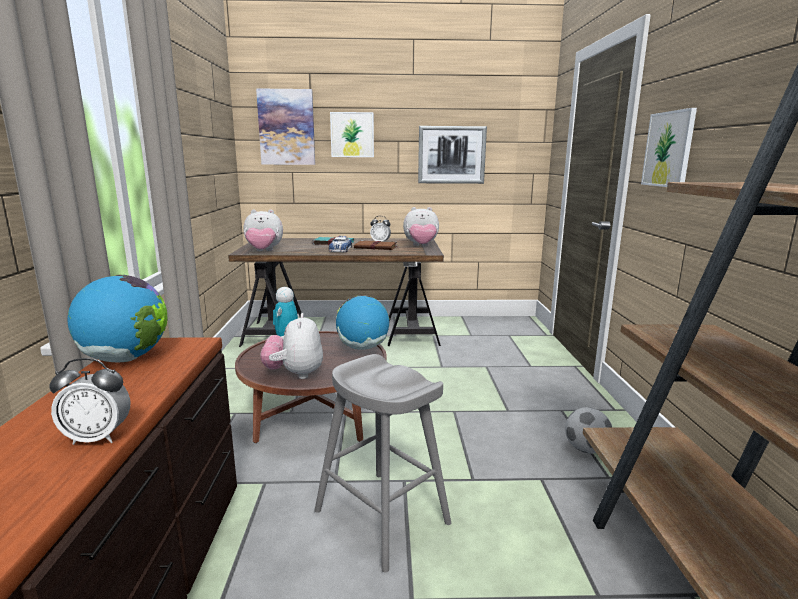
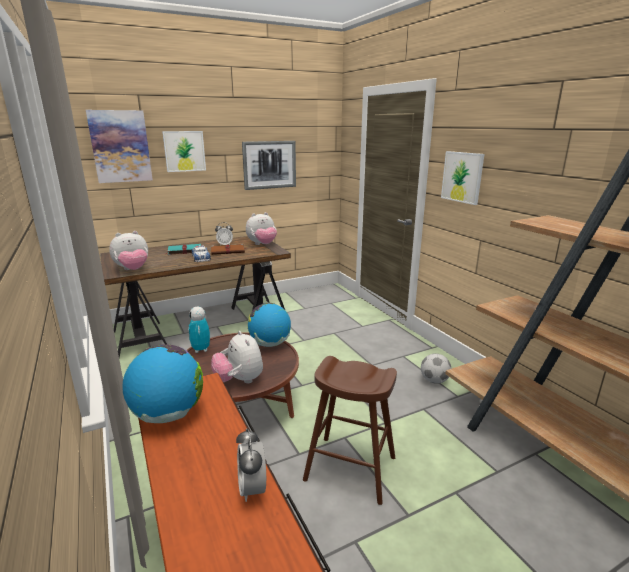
camera: 25 degrees left, 5 degrees up
(98, 438) = (252, 488): alarm clock -> alarm clock turned 105 degrees clockwise
(382, 517) = (350, 468): grey stool -> brown stool

